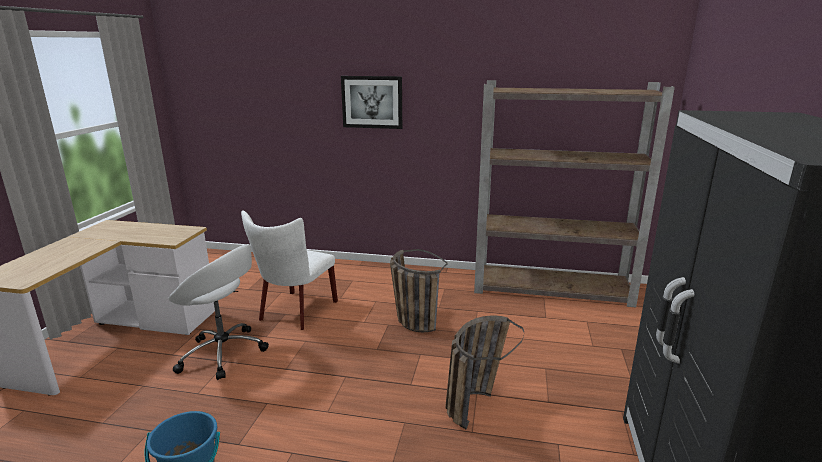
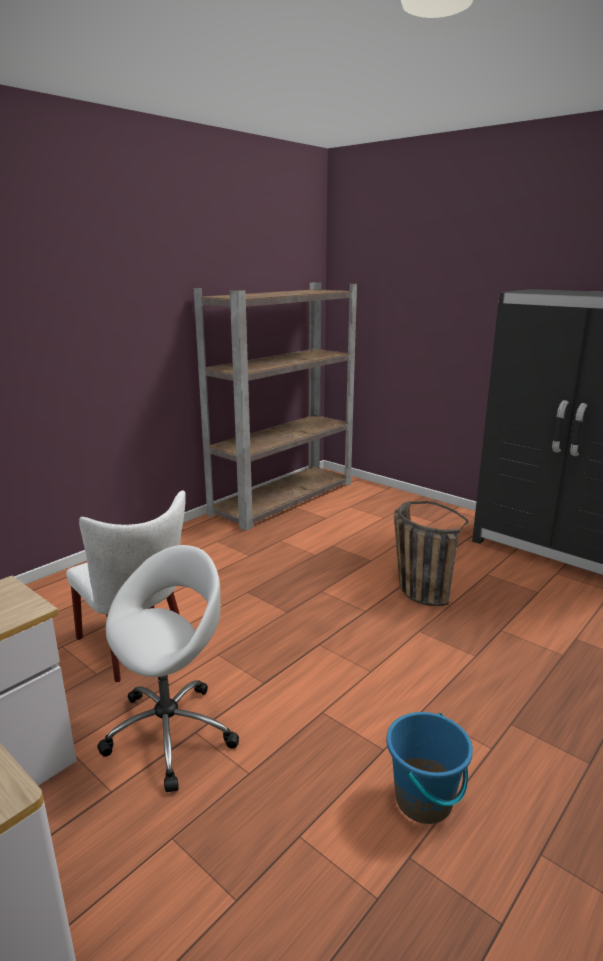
camera: 60 degrees left, 0 degrees up
(372, 102) = (62, 329): picture -> none
(410, 319) = (252, 576): basket -> none

